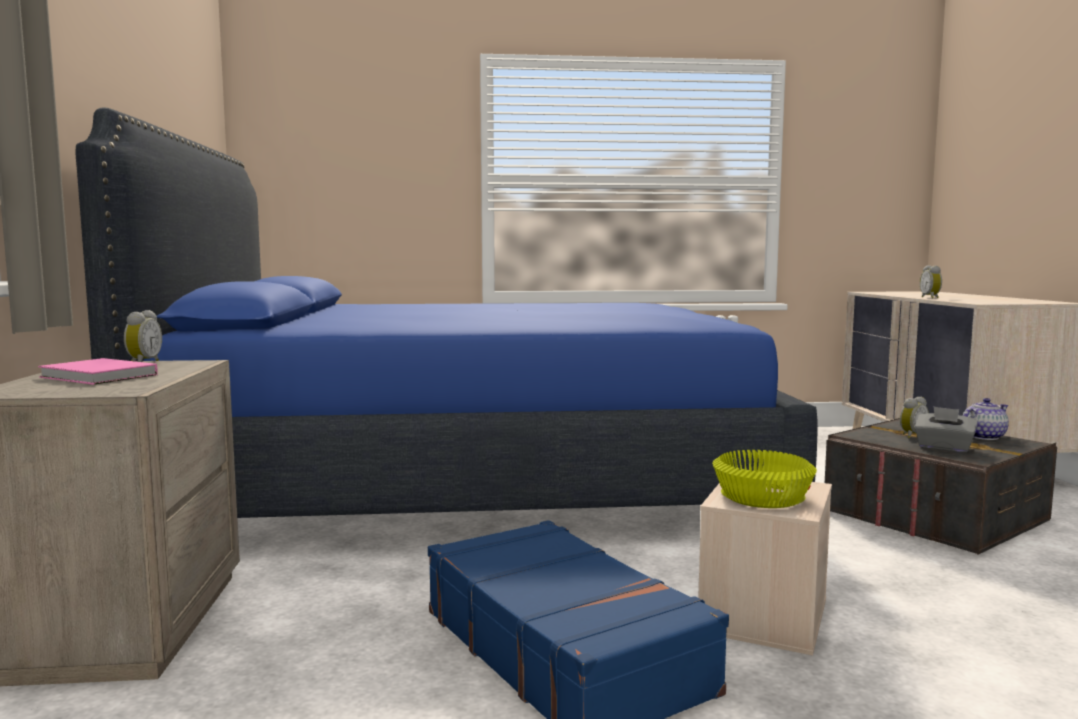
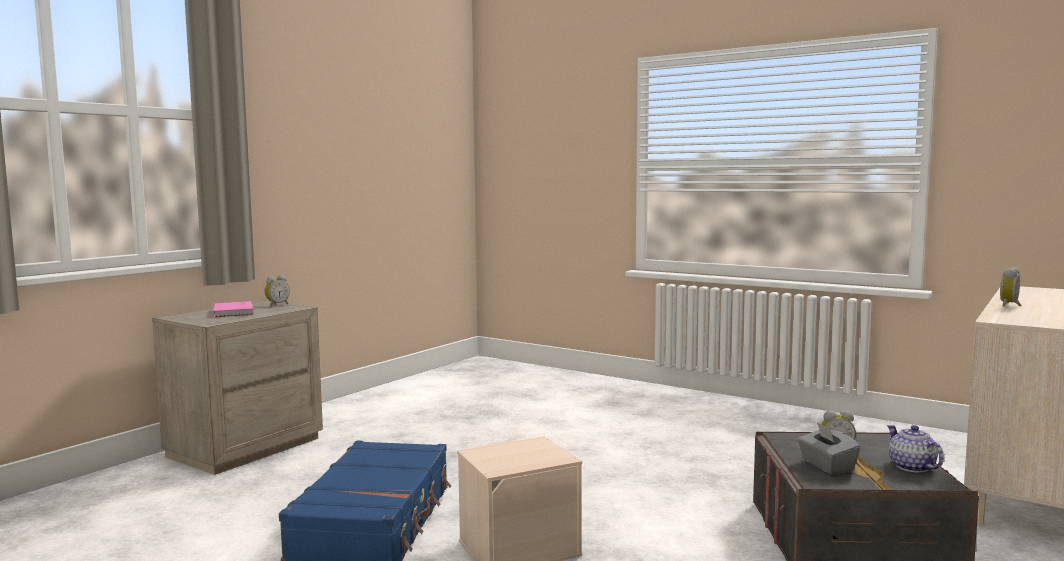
camera: 40 degrees right, 0 degrees up
(468, 480) = (545, 413): blue bed -> none
(764, 497) = (507, 456): yellow bowl -> none
(982, 436) = (912, 467): teapot -> teapot turned 120 degrees counterclockwise

